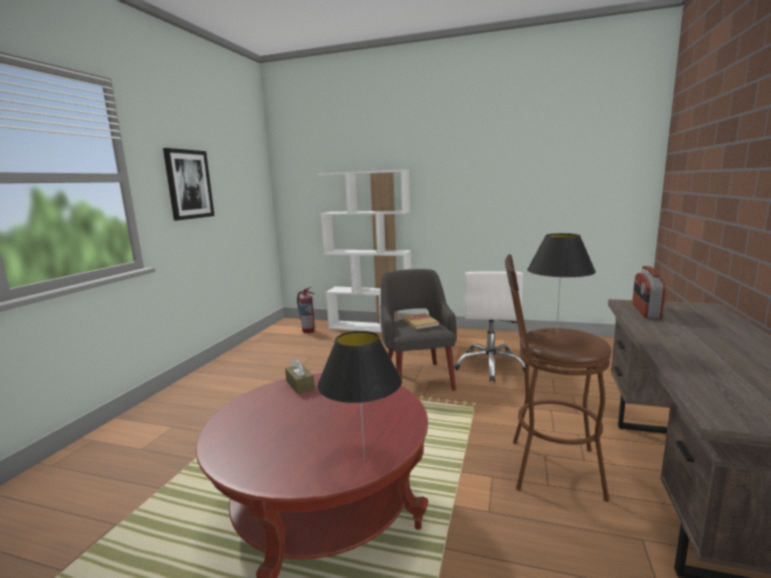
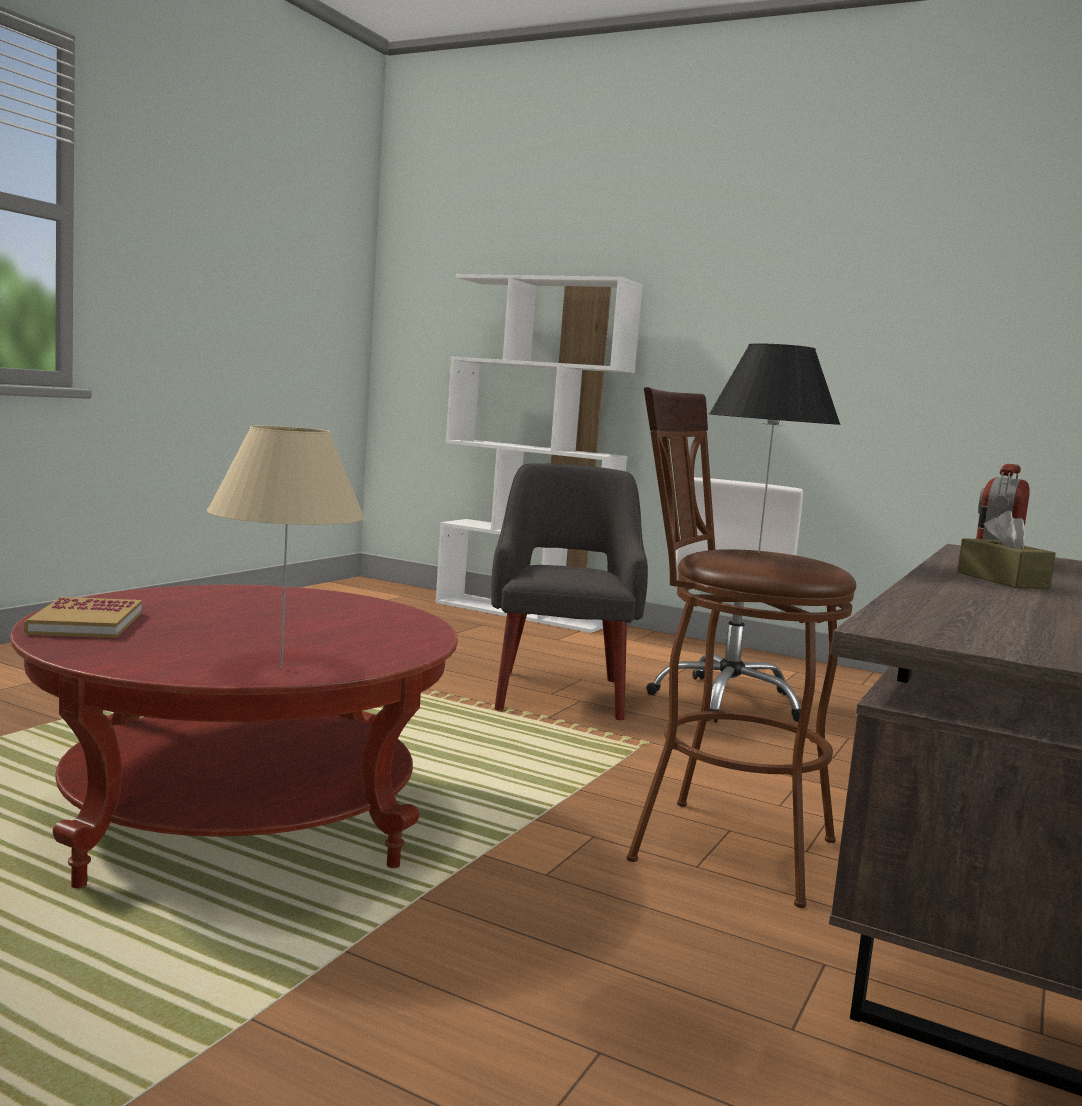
camera: 10 degrees right, 5 degrees down
(189, 184) = (192, 255): picture -> none
(300, 385) = (260, 593): brown tissue box -> brown tissue box (1002, 580)
(308, 331) = (392, 600): fire extinguisher -> none
(363, 459) = (280, 668): black table lamp -> beige table lamp
(420, 323) = (574, 570): book -> book (86, 623)

